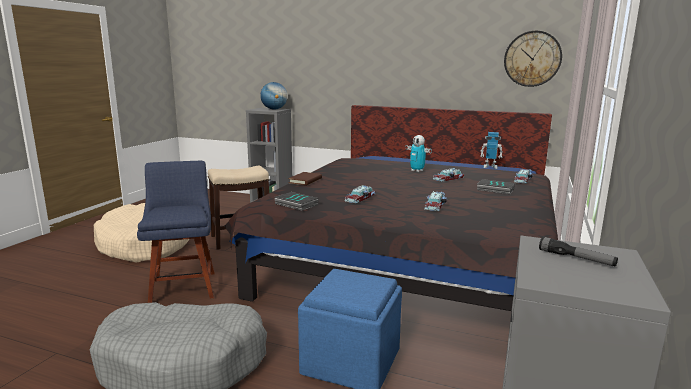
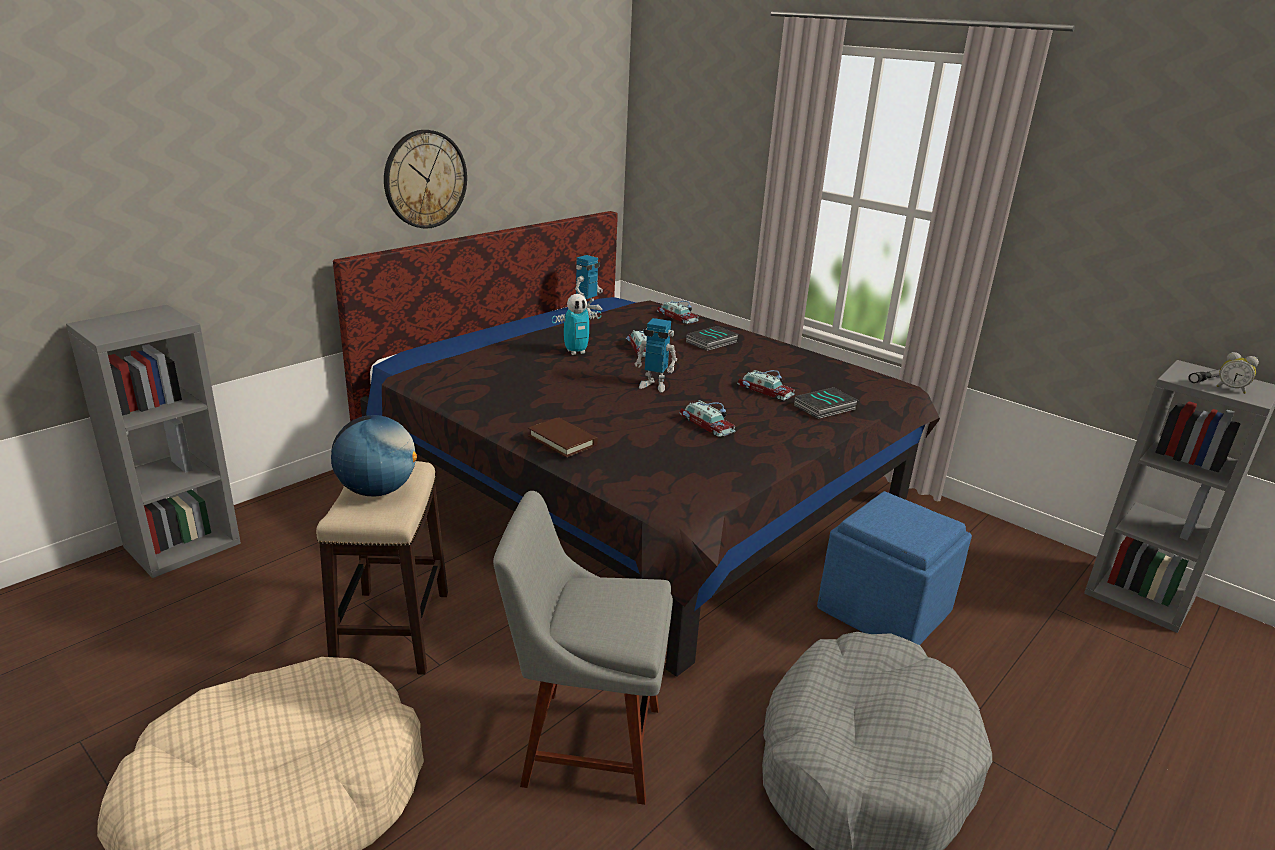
camera: 70 degrees left, 10 degrees up
(183, 286) = (584, 743): blue chair -> grey chair
(274, 109) = (146, 318): globe -> globe (377, 490)
(295, 204) = (709, 475): book -> book (825, 408)
(398, 186) = (654, 385): none -> toy robot
(532, 59) = (582, 132): wall clock -> wall clock (425, 179)
(562, 269) = (1231, 389): none -> alarm clock

